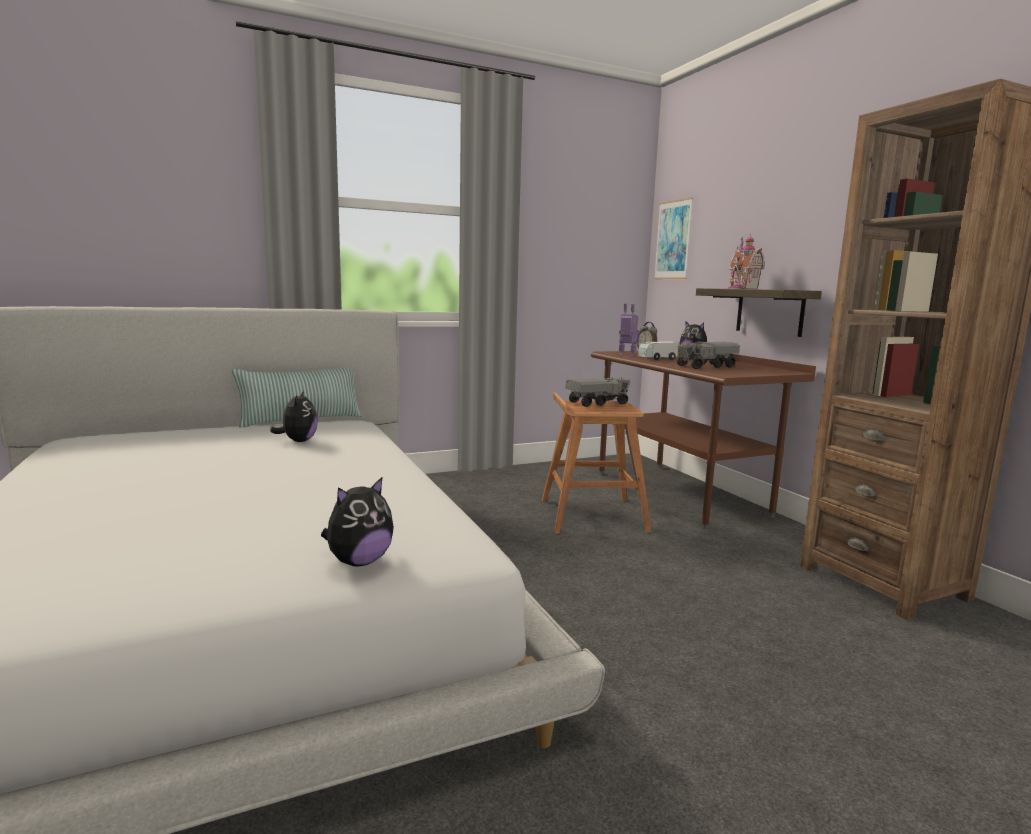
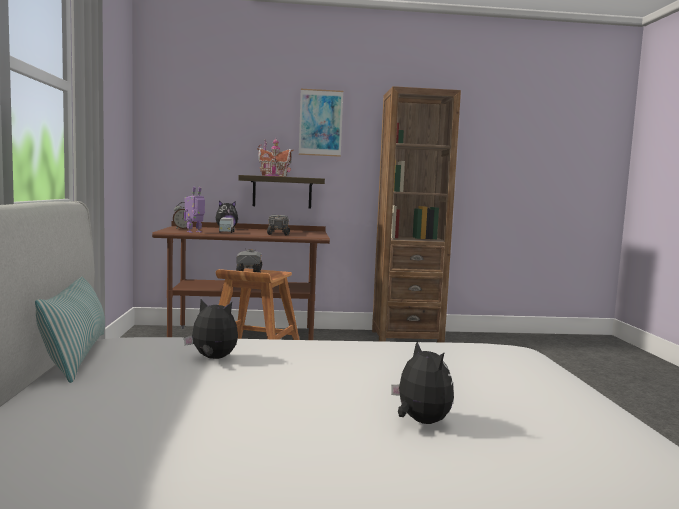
camera: 70 degrees left, 5 degrees down
(359, 562) = (543, 365): plush toy -> plush toy (420, 422)
(673, 240) = (167, 131): picture -> picture (320, 123)

